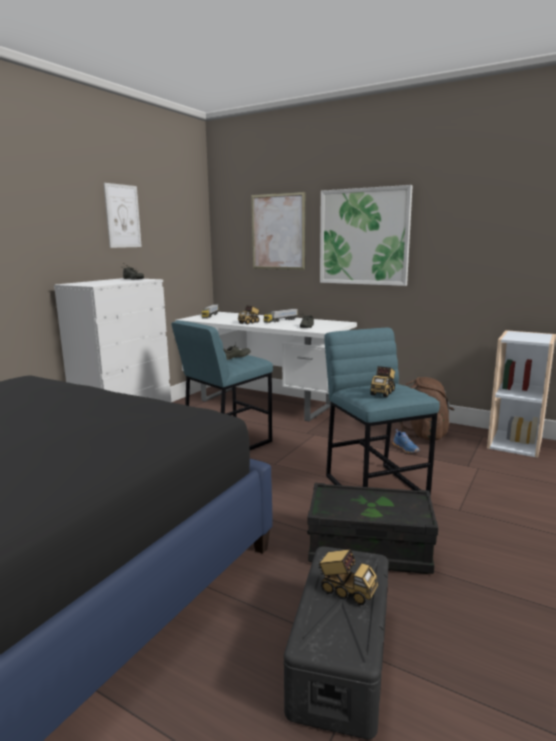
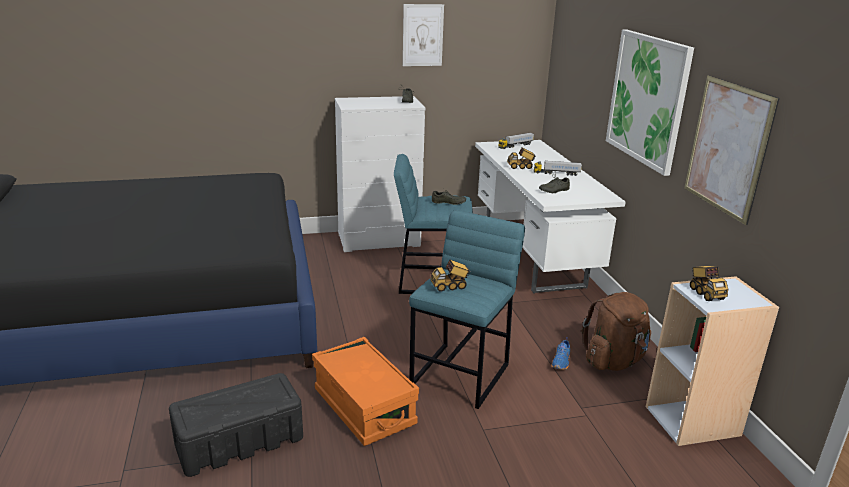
camera: 45 degrees right, 10 degrees up
(278, 232) = (591, 67): picture -> picture (727, 148)
(346, 591) = (242, 400): toy truck -> toy truck (705, 293)
(369, 549) = (364, 407): black storage box -> orange storage box

